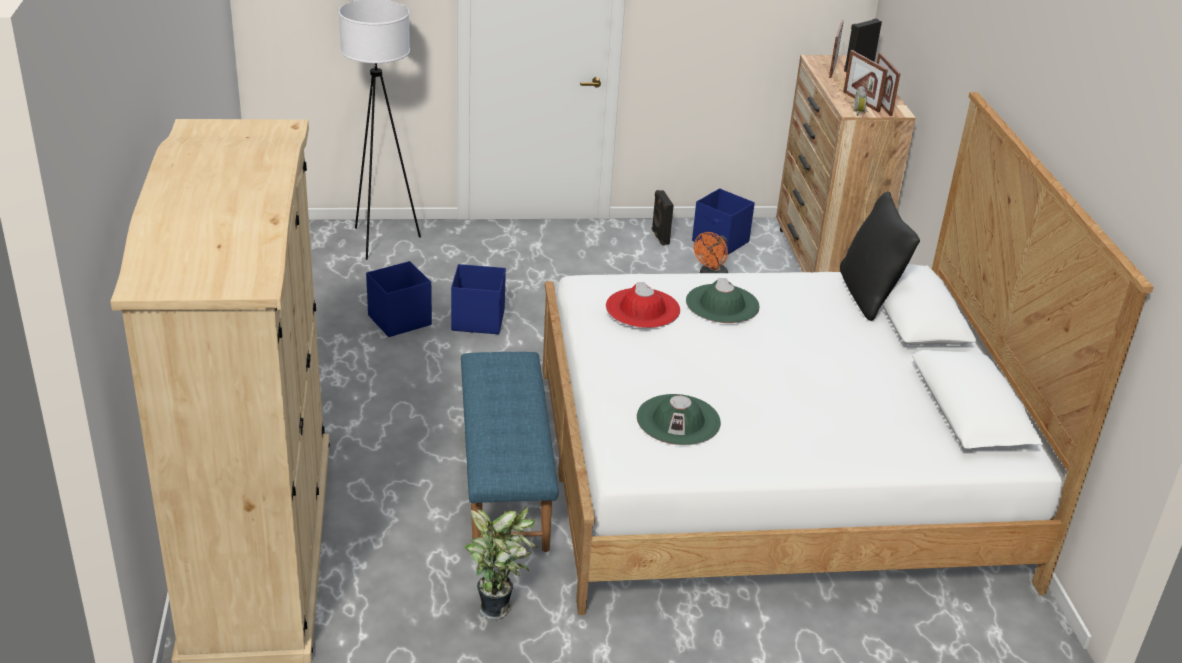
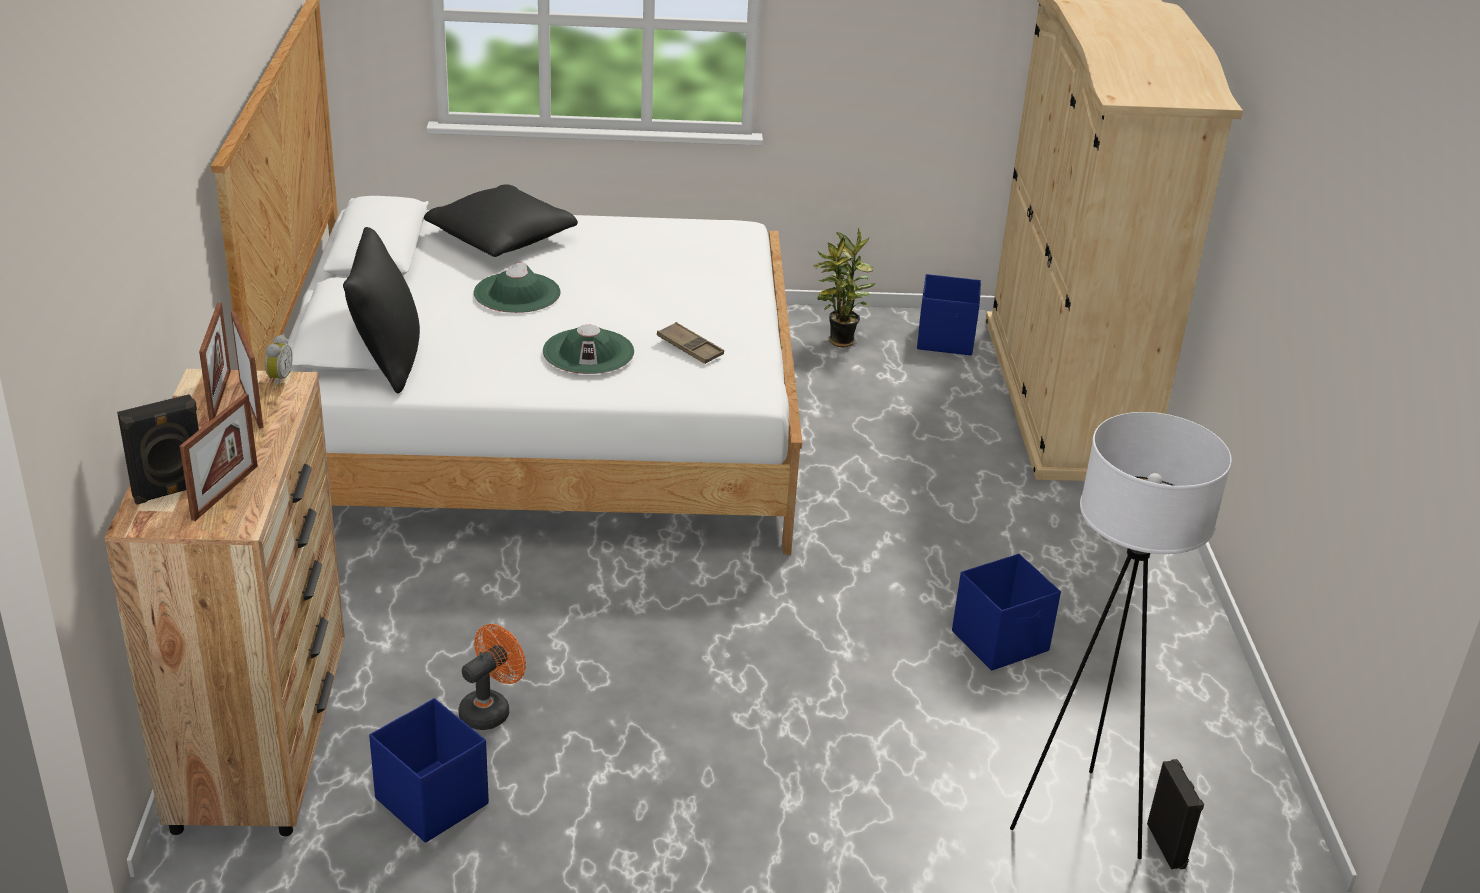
camera: 175 degrees left, 0 degrees up
(477, 320) = (885, 637): blue storage box -> blue storage box (946, 340)
(506, 479) = (835, 434): blue bench -> none
(642, 308) = (690, 348): red hat -> brown tray
(659, 237) = (548, 817): black speaker -> black speaker (1168, 845)
(678, 420) = (682, 253): green hat -> green hat (517, 293)
(866, 431) = (502, 239): none -> black pillow

